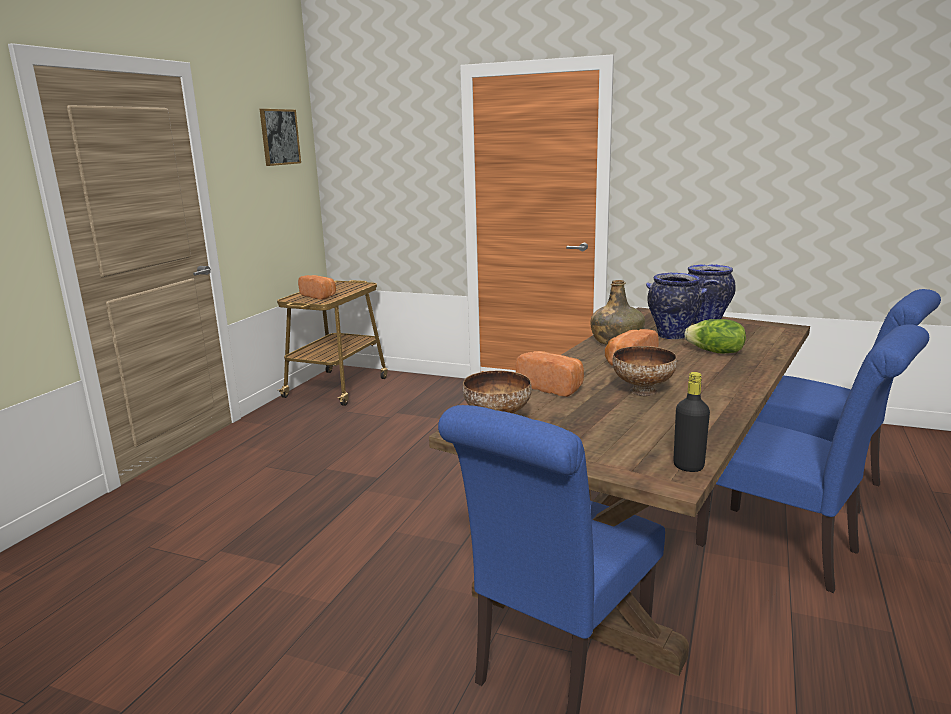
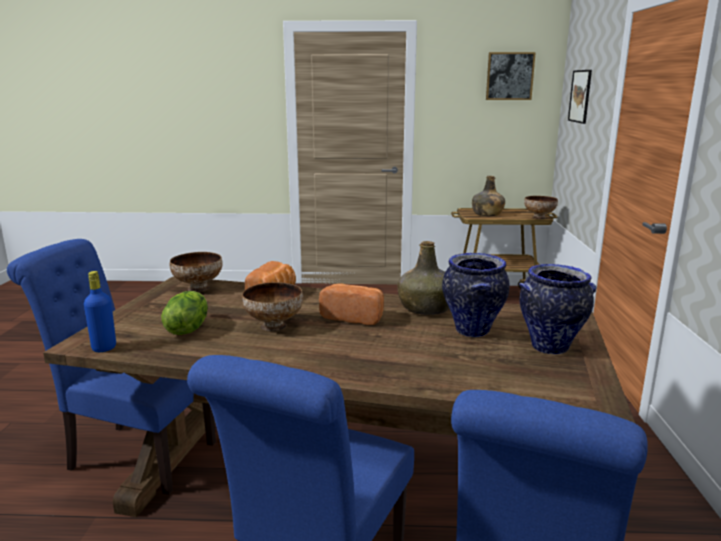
camera: 70 degrees right, 0 degrees up
(320, 296) = (487, 214): bread -> green bottle
(365, 285) = (539, 217): none -> bowl
(375, 155) = (580, 96): none -> picture
(688, 466) = (104, 348): black bottle -> blue bottle
(715, 352) = (424, 354): lettuce -> lettuce (187, 329)

